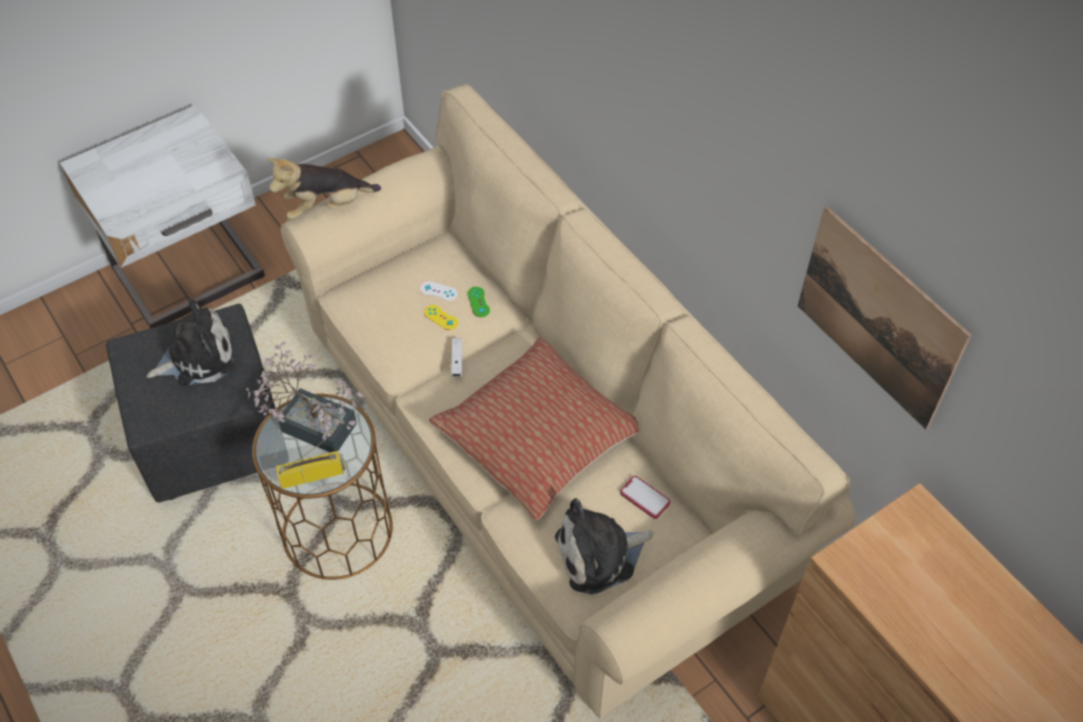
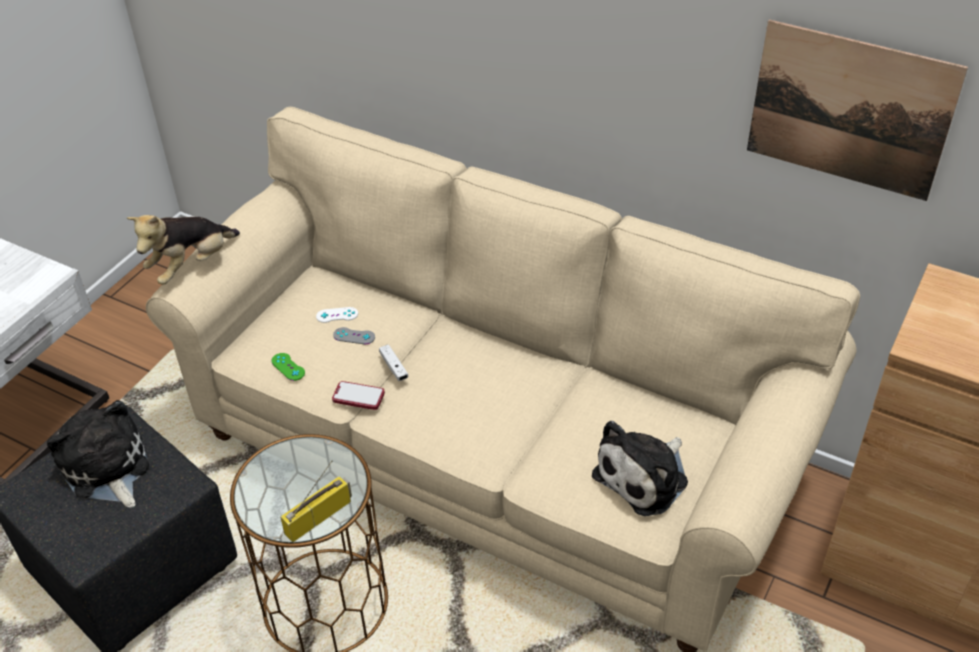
camera: 25 degrees left, 10 degrees down
(197, 357) = (106, 469): plush toy -> plush toy turned 75 degrees counterclockwise
(312, 423) = (287, 469): potted plant -> none
(441, 317) = (354, 336): yellow game controller -> grey game controller
(478, 302) = (383, 310): green game controller -> green game controller (288, 367)
(538, 439) = (516, 404): pillow -> none
(644, 498) = (651, 413): phone -> phone (358, 396)

